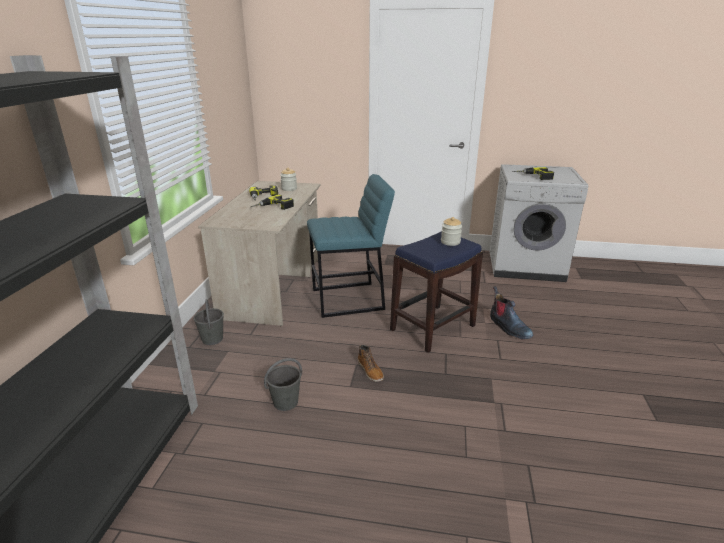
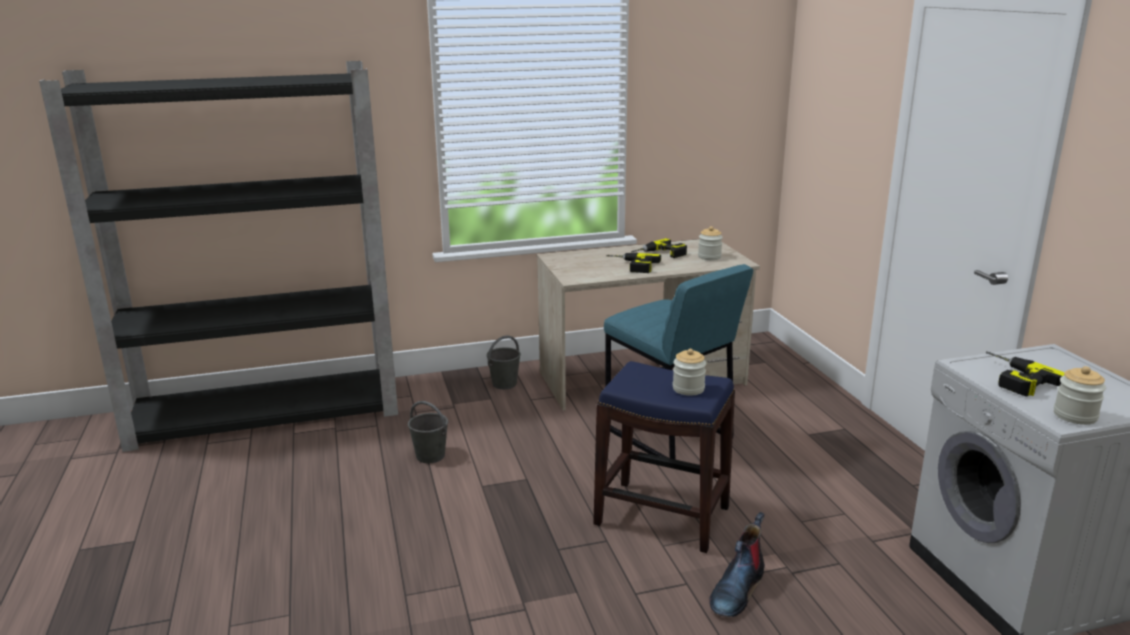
camera: 65 degrees right, 5 degrees down
(370, 371) = (520, 491): boot -> none
(572, 178) = (1075, 416): none -> jar

